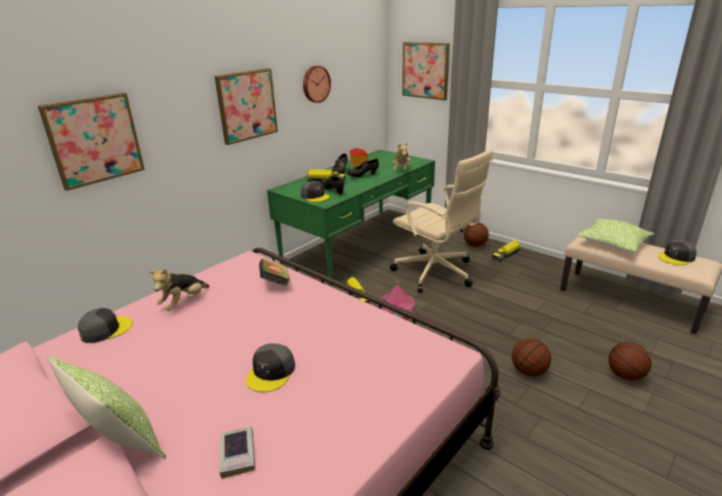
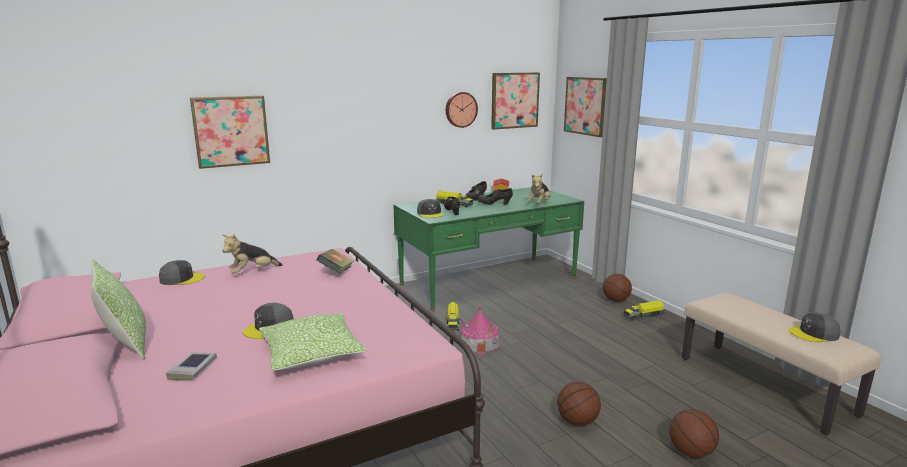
camera: 20 degrees right, 10 degrees down
(246, 105) = (380, 120): picture -> picture (514, 100)
(436, 273) = (550, 317): beige office chair -> none
(613, 243) = (744, 308): pillow -> pillow (312, 354)

